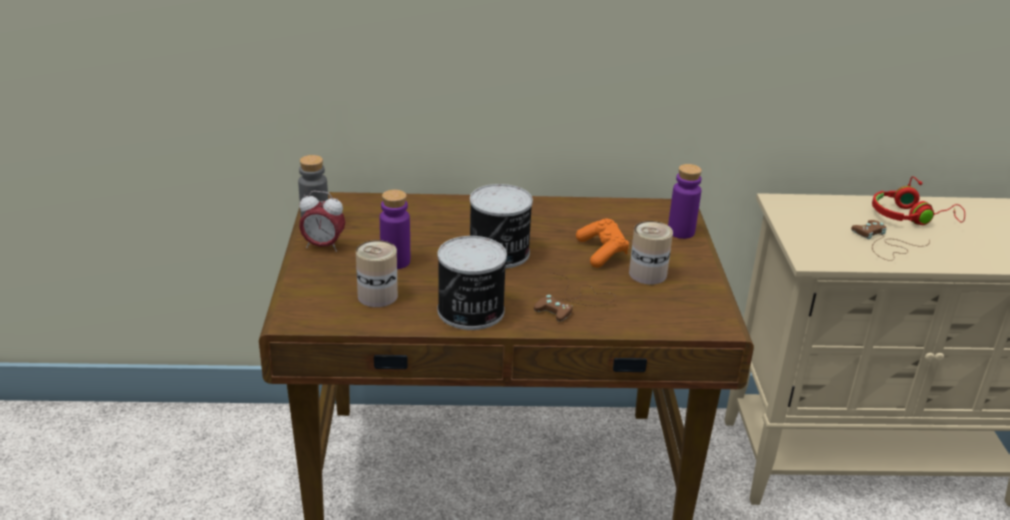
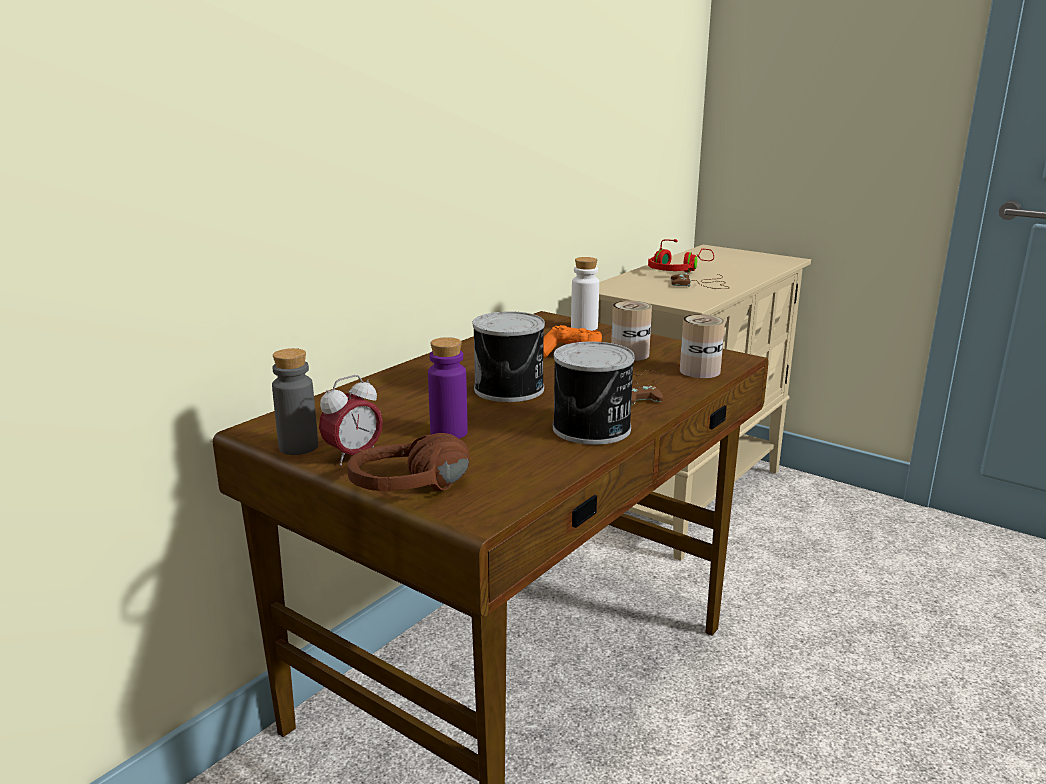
camera: 50 degrees left, 10 degrees down
(295, 288) = (416, 495): none -> brown headphones
(377, 296) = (500, 459): can -> can (699, 371)
(681, 232) = (584, 327): purple bottle -> white bottle

